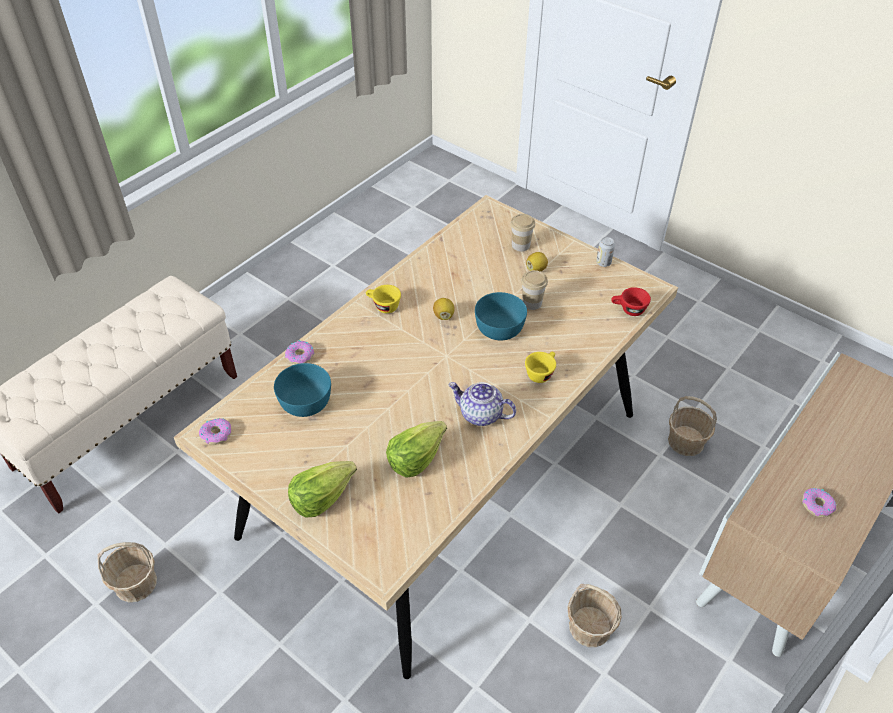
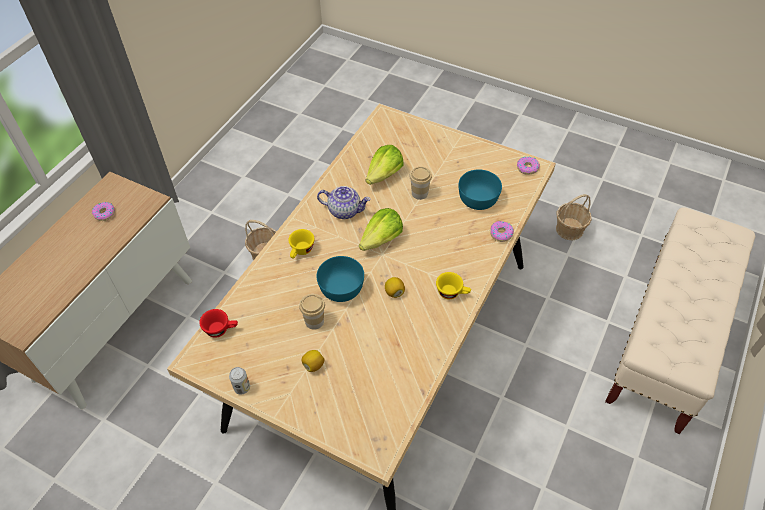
camera: 170 degrees right, 5 degrees up
(321, 497) = (437, 144): lettuce -> lettuce (381, 240)
(520, 245) = (333, 397): cup -> cup (419, 193)
(686, 442) = (174, 411): basket -> none

